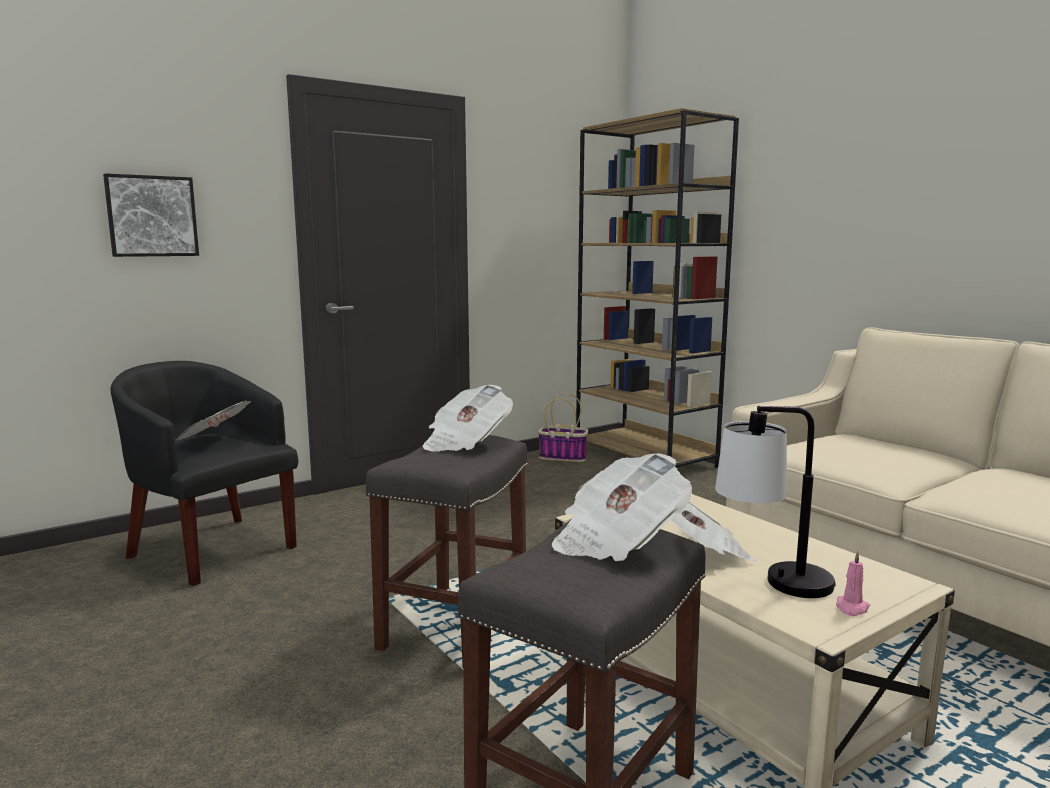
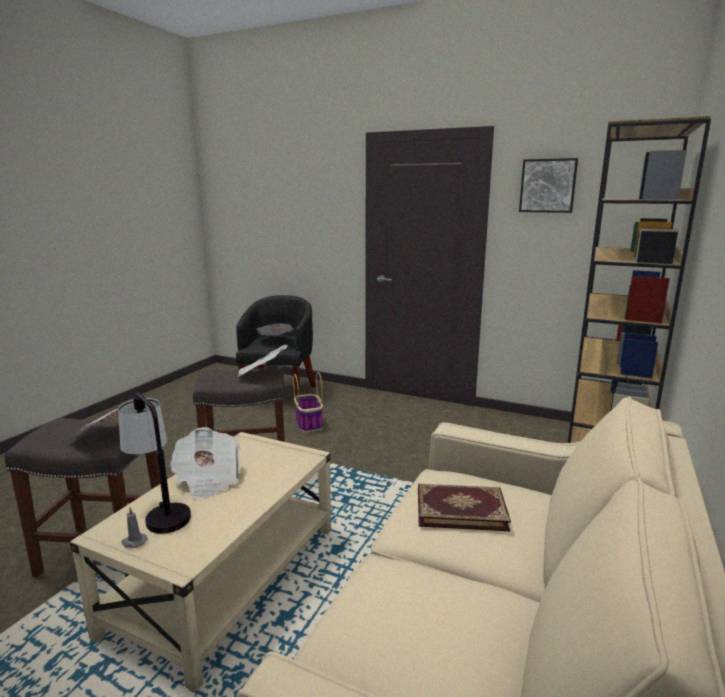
camera: 60 degrees right, 5 degrees up
(152, 216) = (297, 220): picture -> picture (548, 186)
(564, 457) = (541, 429): basket -> basket (309, 423)
(851, 608) = (134, 542): pink candle -> grey candle
(864, 453) = (460, 509): none -> book

